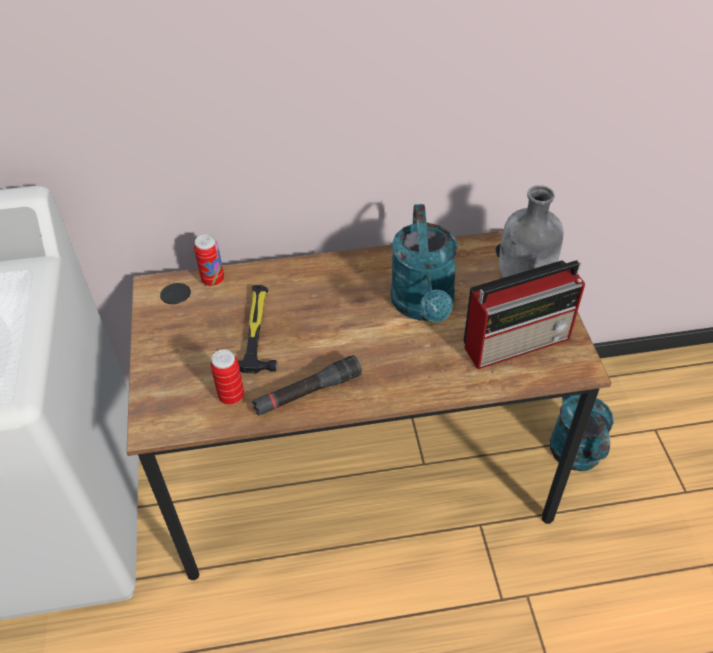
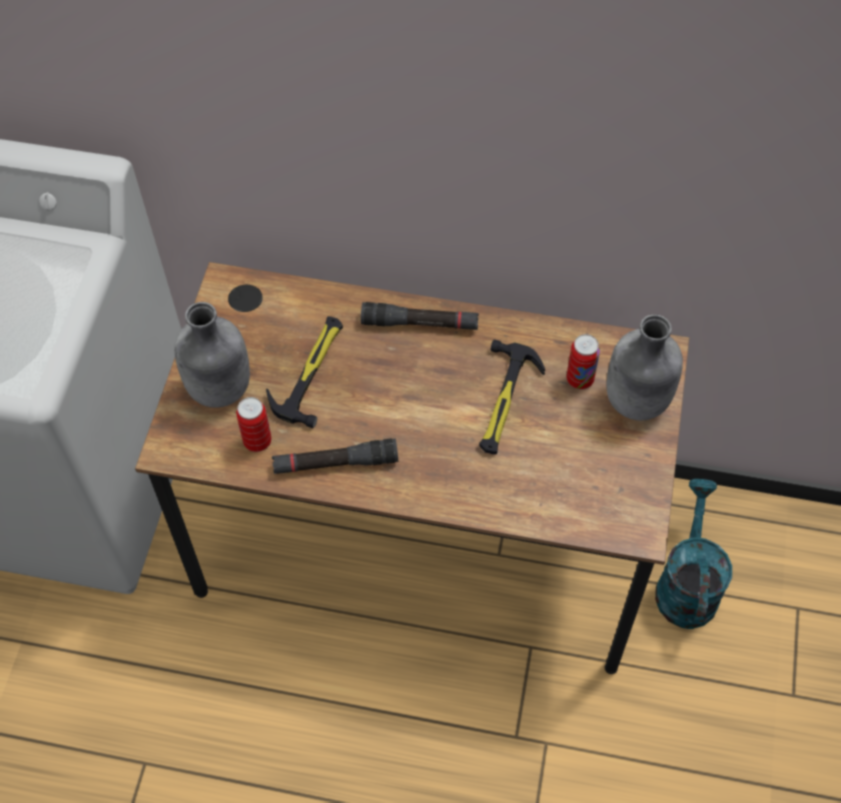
camera: 20 degrees right, 10 degrees up
(181, 366) = (219, 389): none -> grey bottle
(213, 280) = (290, 294): can -> can (580, 379)
(329, 272) = (420, 323): none -> black flashlight
(424, 306) = (505, 401): turquoise watering can -> hammer
(518, 341) = (588, 478): radio -> none

